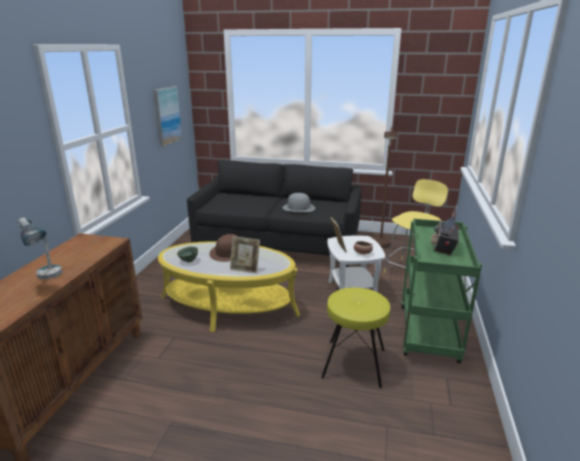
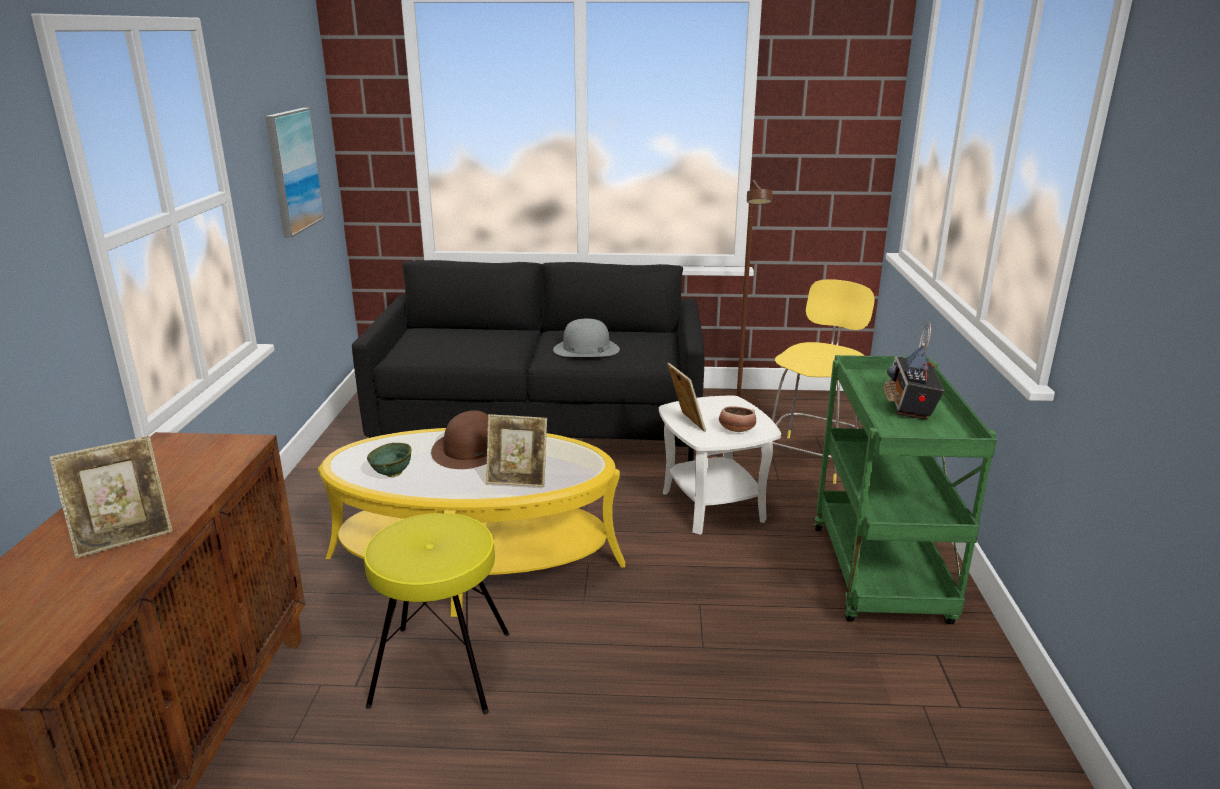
camera: 10 degrees left, 0 degrees up
(48, 278) = (124, 537): table lamp -> picture frame
(353, 363) = (758, 648): yellow stool -> yellow stool (440, 669)

